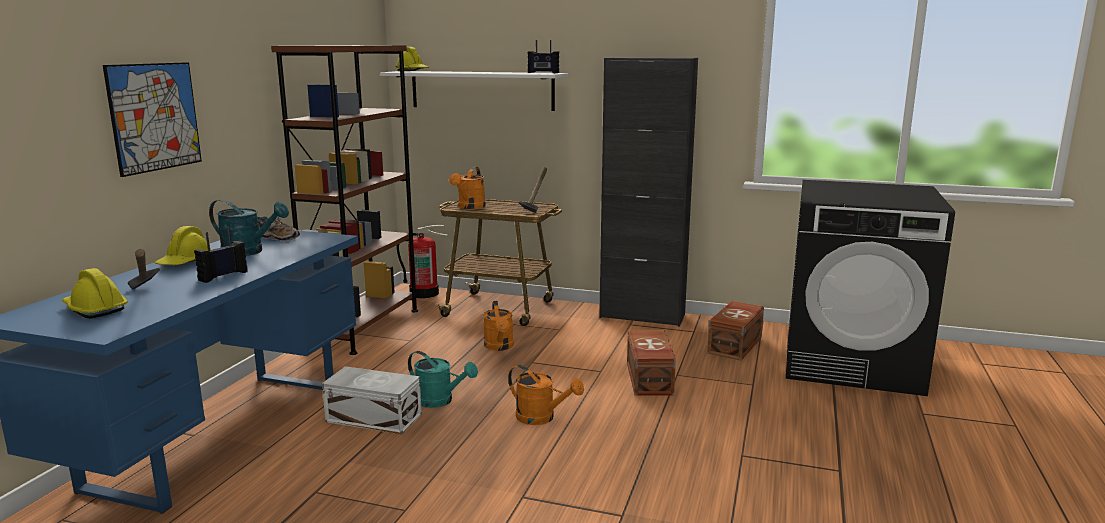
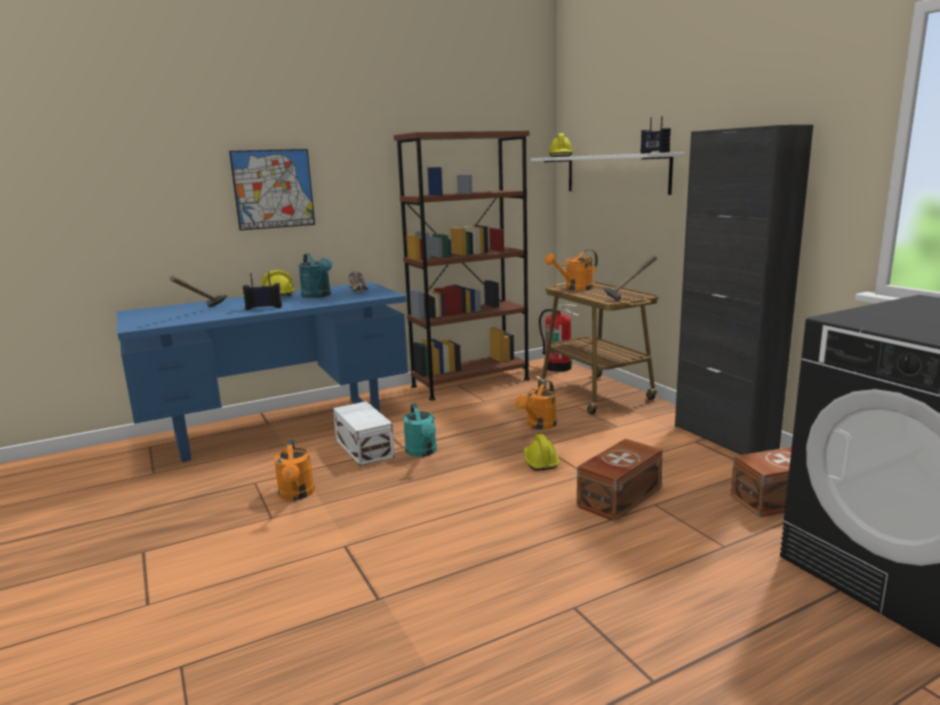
camera: 45 degrees right, 0 degrees up
(94, 309) = (168, 314): yellow hard hat -> yellow hard hat (540, 461)
(541, 418) = (466, 493): orange watering can -> orange watering can (297, 495)

